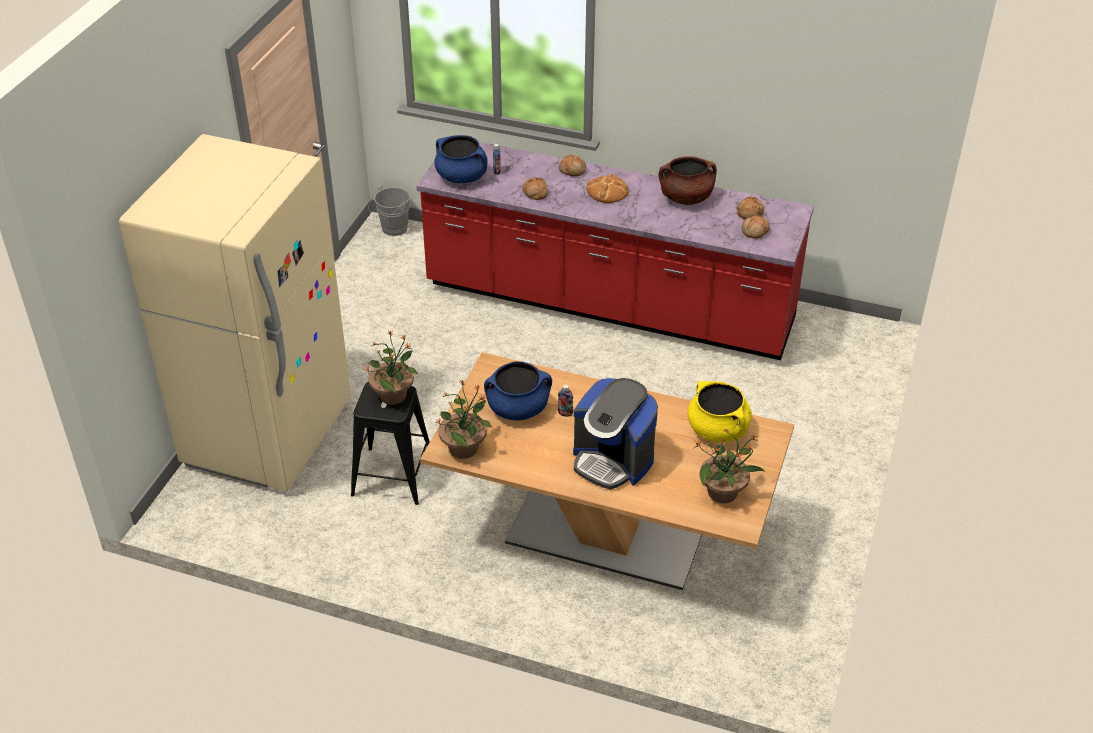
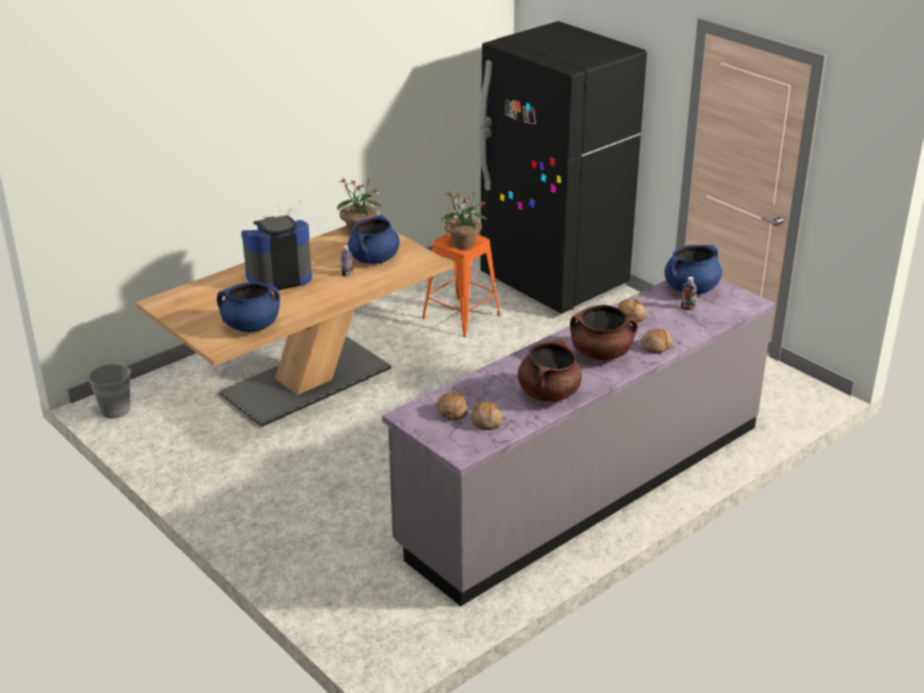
camera: 120 degrees right, 10 degrees down
(268, 434) = (554, 282): beige fridge -> black fridge
(392, 229) = (806, 397): grey bucket -> grey bucket (115, 408)
(393, 476) = (461, 316): black stool -> orange stool
(607, 191) = (601, 353): bread -> brown cooking pot
(609, 305) = (584, 484): red counter -> grey counter
(718, 430) = (251, 326): yellow cooking pot -> blue cooking pot
(723, 493) = (193, 306): potted plant -> none

